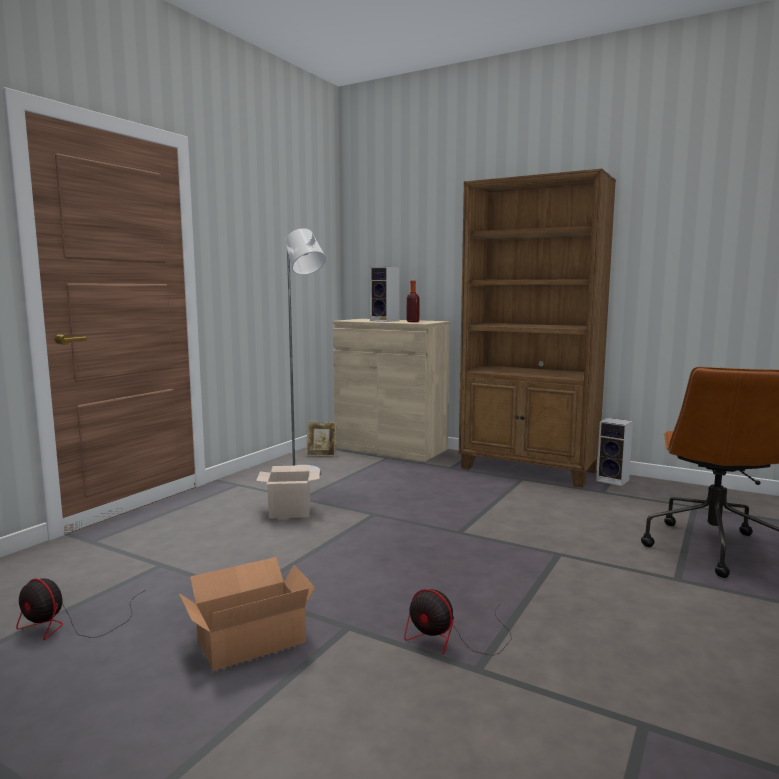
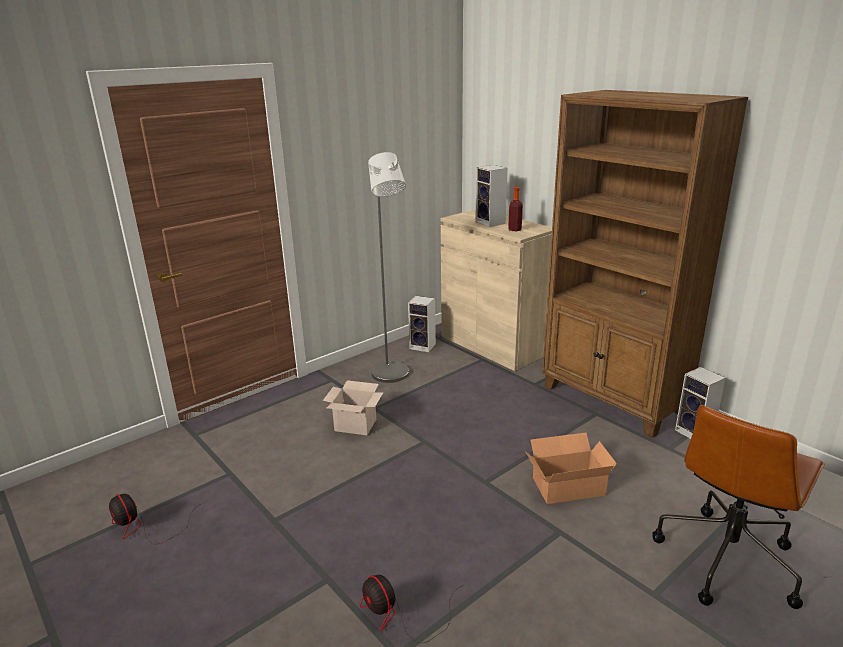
camera: 20 degrees right, 15 degrees up
(247, 639) = (250, 573): cardboard box -> cardboard box (565, 485)
(321, 455) = (423, 346): picture frame -> speaker

